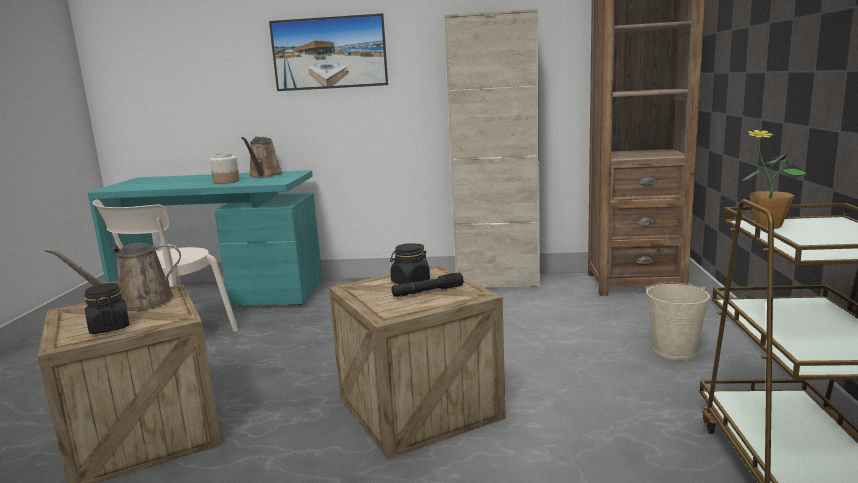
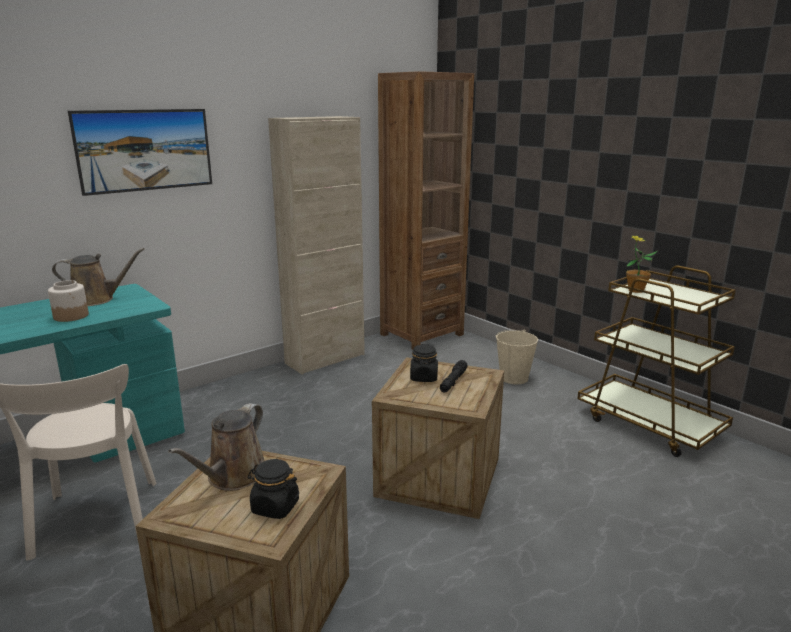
camera: 45 degrees left, 5 degrees up
(264, 175) = (96, 299): brown watering can -> brown watering can turned 60 degrees counterclockwise

